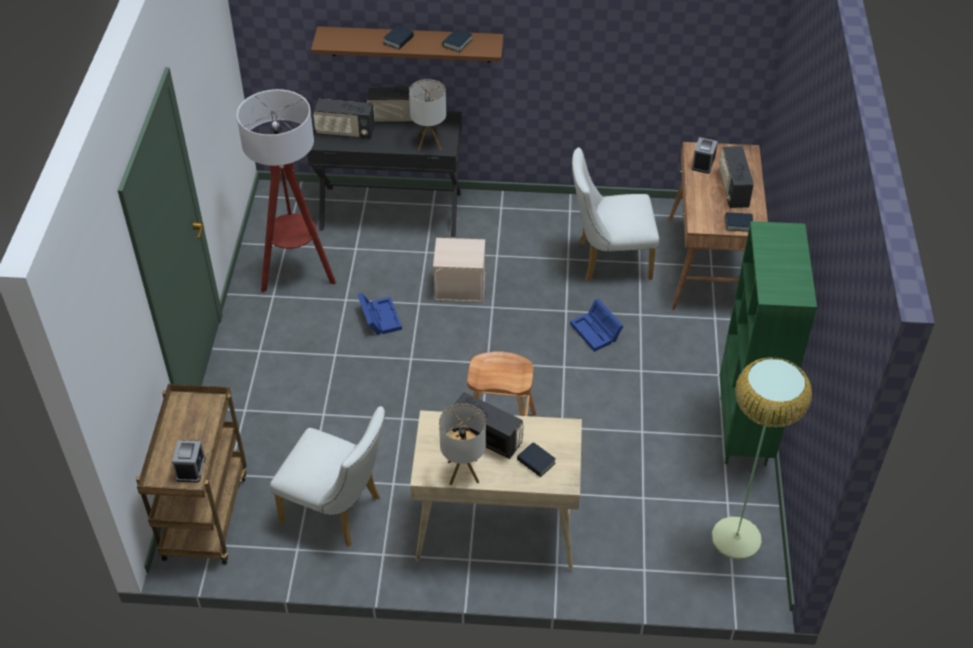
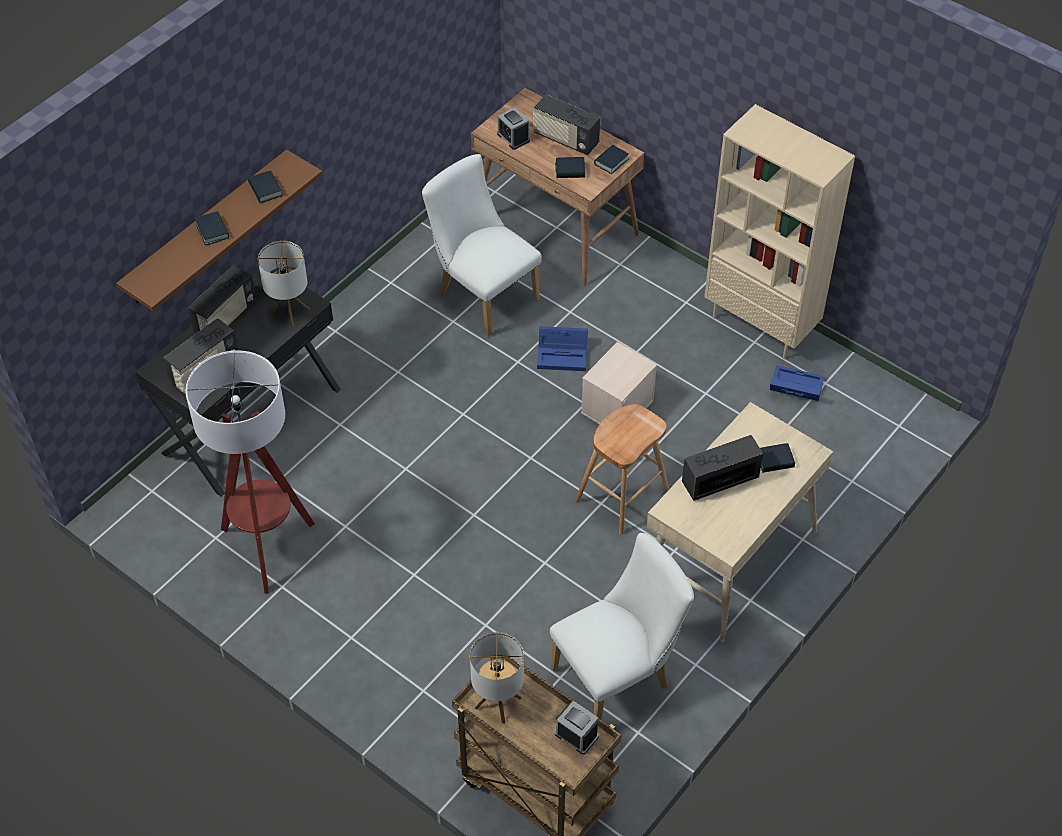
camera: 55 degrees left, 5 degrees up
(379, 317) = (395, 511): blue storage box -> blue storage box (794, 388)
(460, 286) = (413, 423): beige storage box -> beige storage box (617, 405)
(463, 471) = (746, 519): table lamp -> table lamp (497, 702)
(608, 260) = (482, 293): white chair -> white chair turned 105 degrees clockwise
(704, 207) = (570, 170): none -> book
(736, 538) = (865, 400): floor lamp -> none
(744, 432) = (761, 325): green bookcase -> beige bookcase

